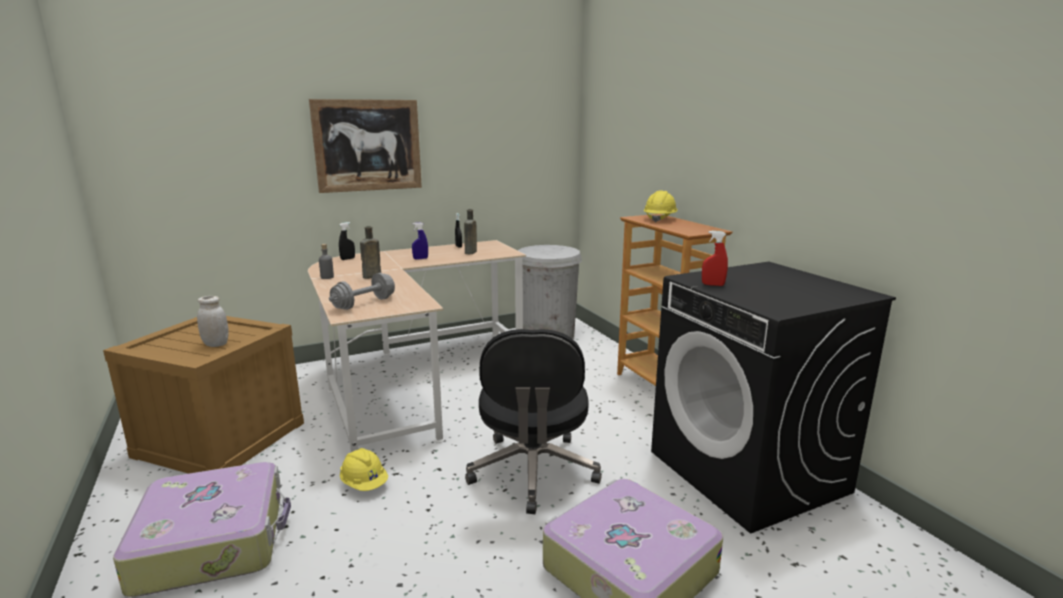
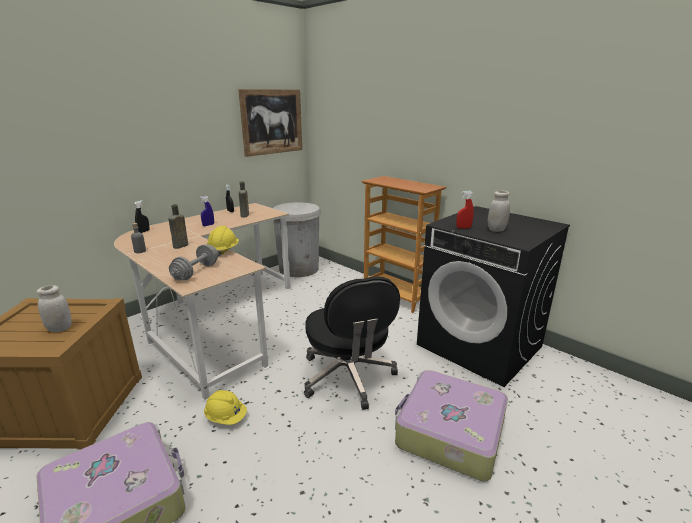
camera: 20 degrees left, 5 degrees up
(368, 145) = (146, 132): picture -> picture (272, 122)
(660, 219) = (390, 180): yellow hard hat -> yellow hard hat (223, 251)
(760, 292) = (496, 230): none -> white jar

